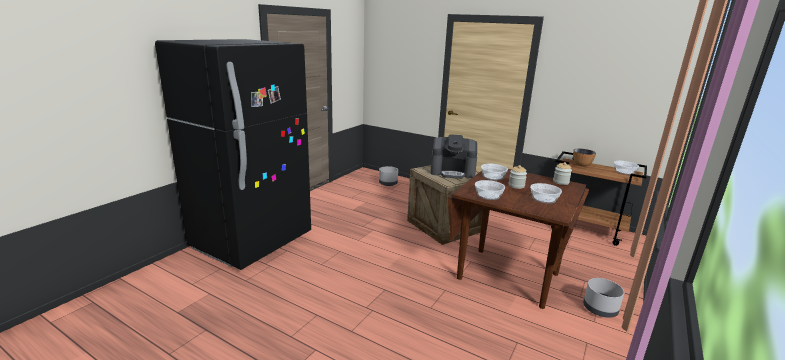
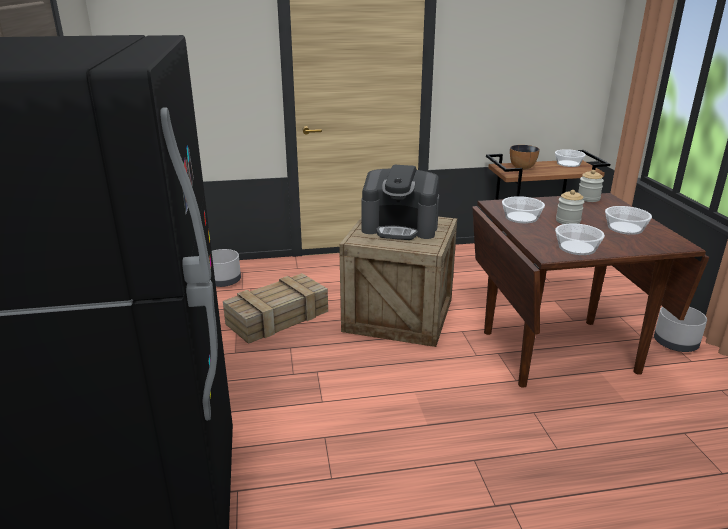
camera: 40 degrees left, 5 degrees up
(388, 205) = (276, 318): none -> crate
(452, 172) = (400, 227): coffee machine -> coffee machine turned 45 degrees clockwise

